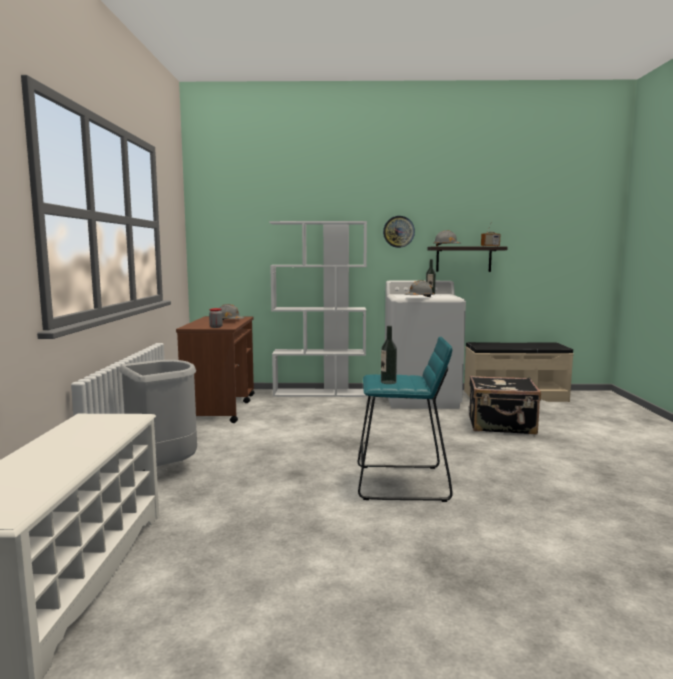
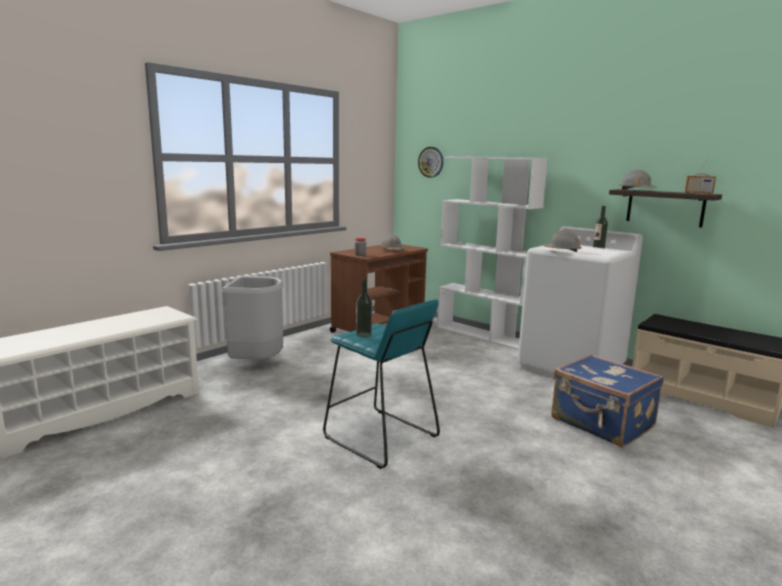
camera: 40 degrees right, 5 degrees up
(398, 231) = (585, 169): wall clock -> wall clock (431, 162)
(502, 426) = (602, 424): black suitcase -> blue suitcase

